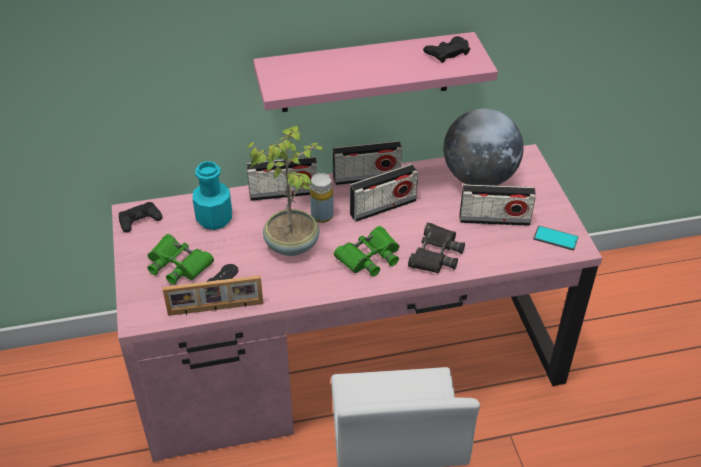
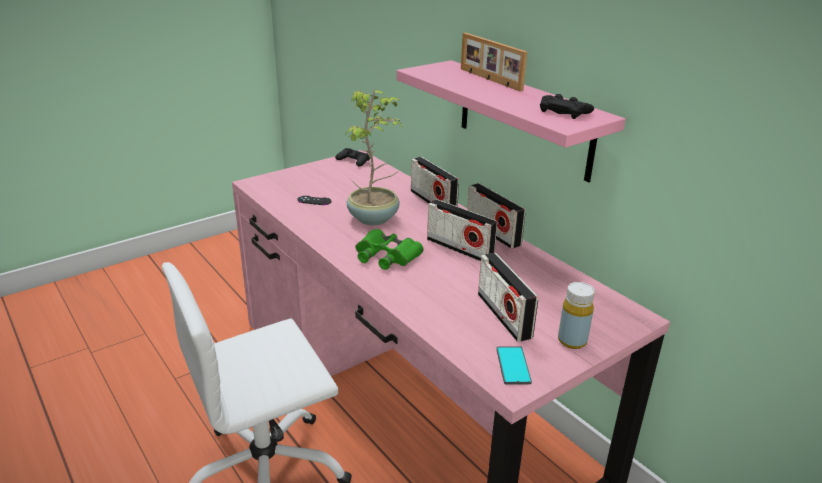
camera: 65 degrees right, 15 degrees down
(178, 264) = (317, 183): green binoculars -> none
(214, 219) = (377, 183): turquoise bottle -> none
(216, 309) = (278, 206): picture frame -> picture frame (489, 79)
(322, 216) = (420, 223): yellow bottle -> yellow bottle (572, 341)
(435, 254) = (418, 289): black binoculars -> none
(479, 178) = (562, 293): globe -> none

